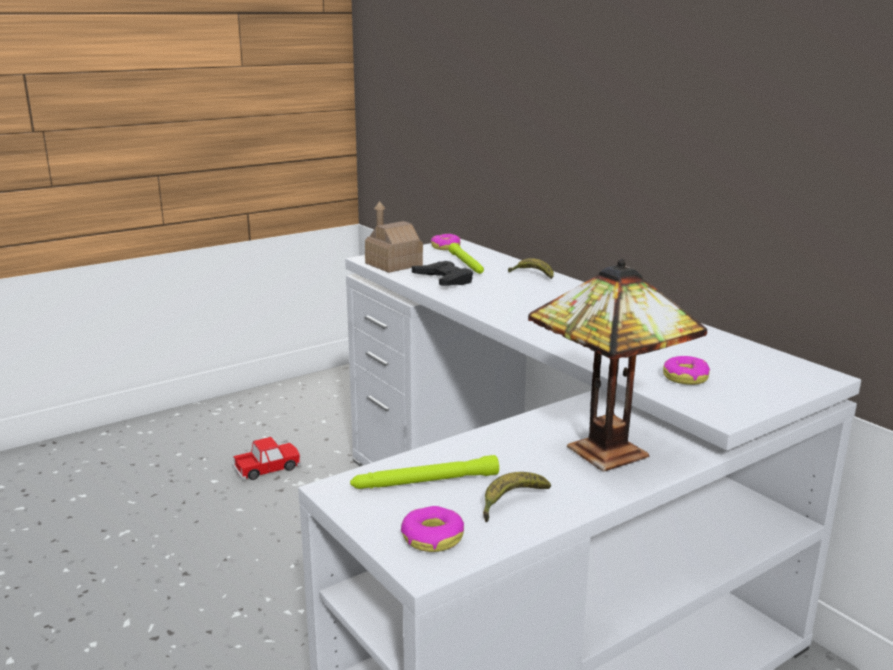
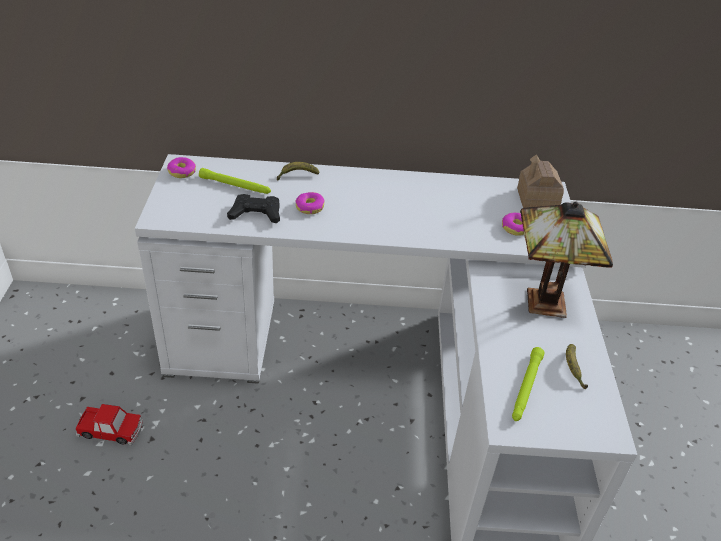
camera: 55 degrees left, 20 degrees up
(268, 468) = (111, 430): toy car -> toy car turned 90 degrees clockwise
(393, 264) = (188, 215): toy house -> toy house (537, 199)
(432, 537) = (587, 418): donut -> donut (309, 207)

